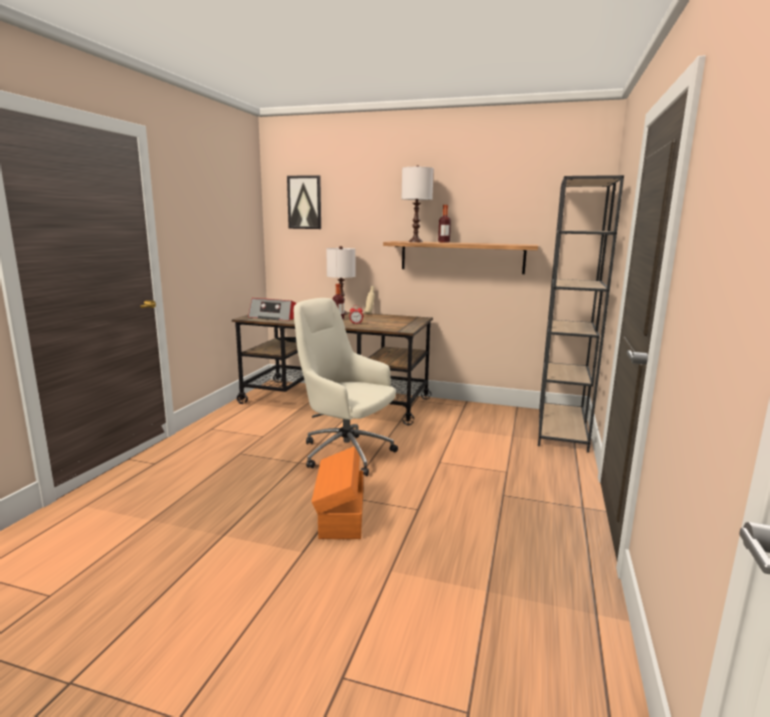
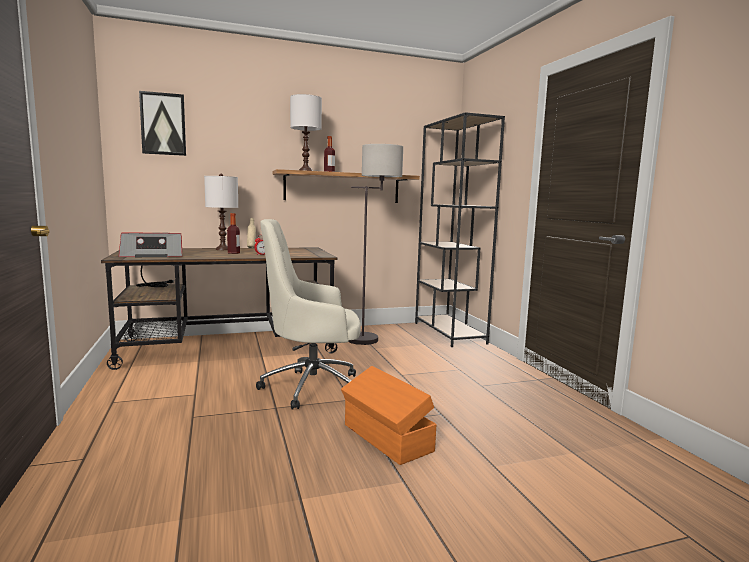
camera: 35 degrees left, 5 degrees down
(464, 420) = (372, 340): none -> grey floor lamp

